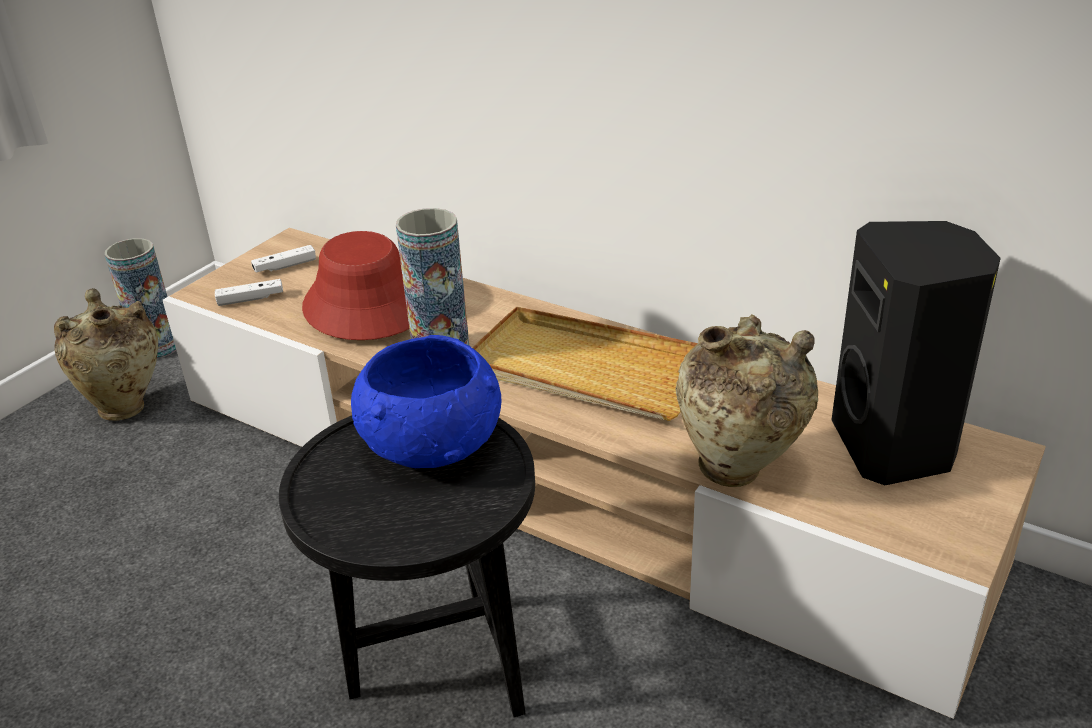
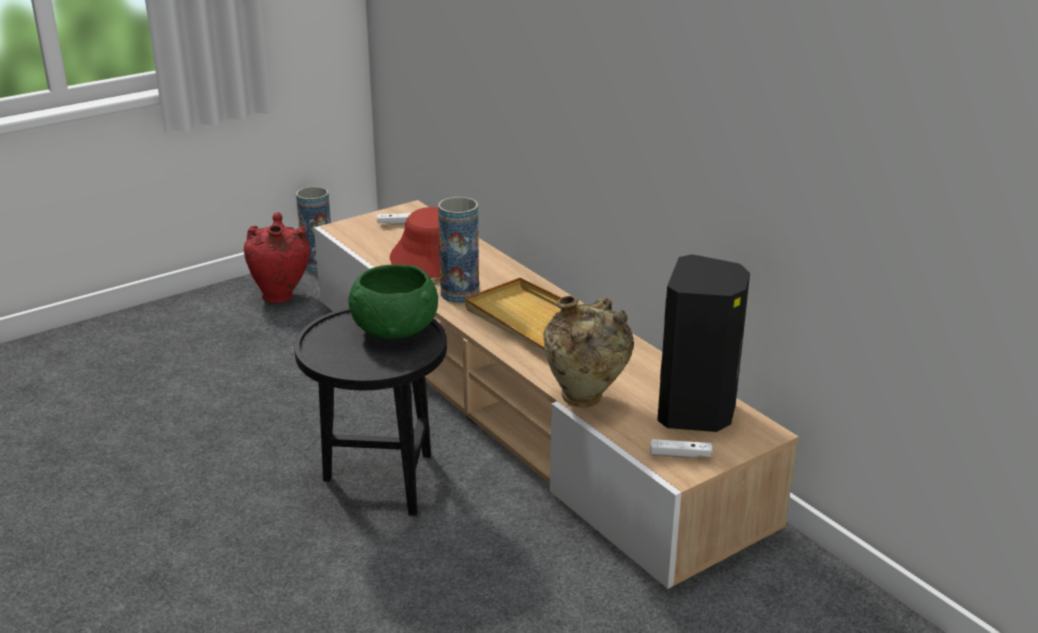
camera: 20 degrees right, 5 degrees down
(126, 406) = (281, 296): beige vase -> red vase
(250, 299) = (365, 238): white game controller -> white game controller (680, 455)
(431, 442) = (395, 328): blue bowl -> green bowl

